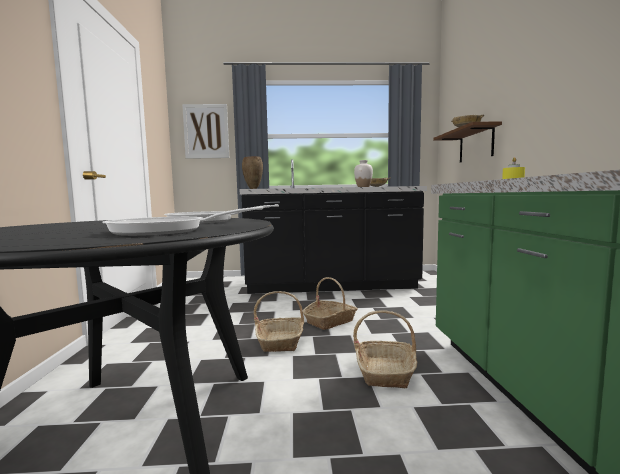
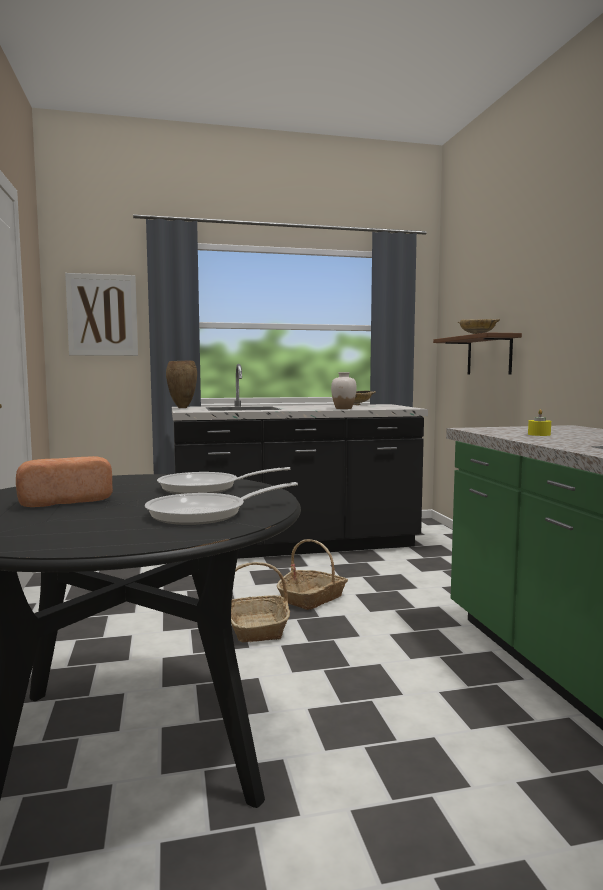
camera: 10 degrees left, 0 degrees up
(79, 226) = (64, 501): none -> bread
(385, 371) = (399, 656): basket -> none

